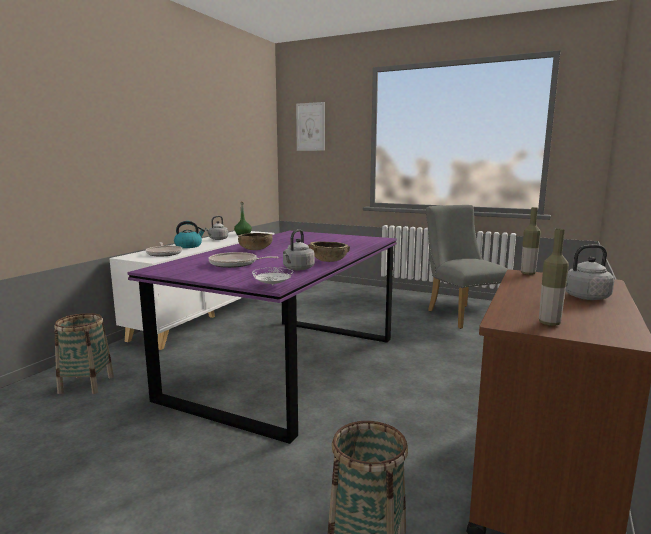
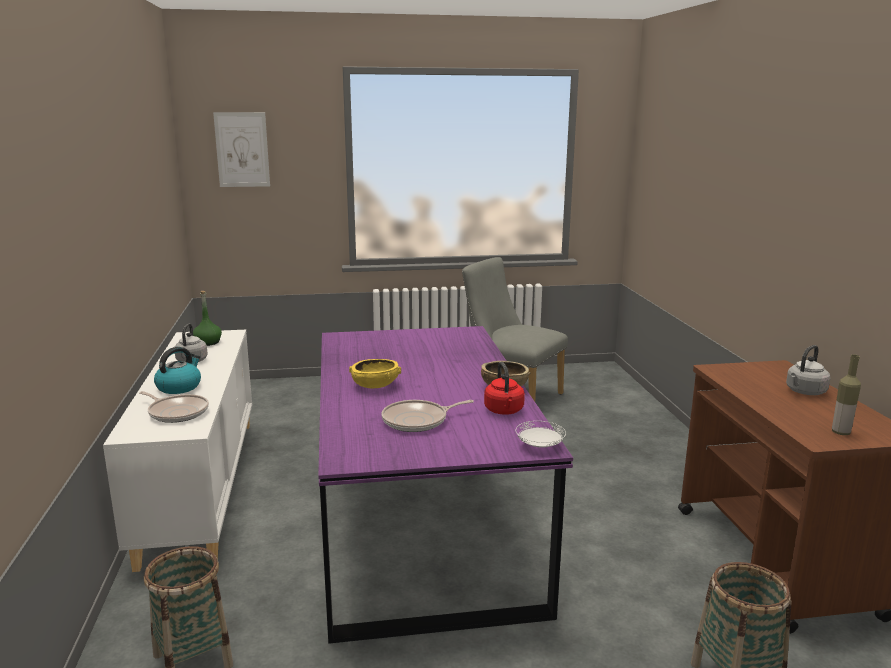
camera: 35 degrees left, 5 degrees up
(255, 249) = (375, 385): brown bowl -> yellow bowl
(297, 269) = (504, 411): grey kettle -> red kettle
(528, 273) = (719, 368): bottle -> none

